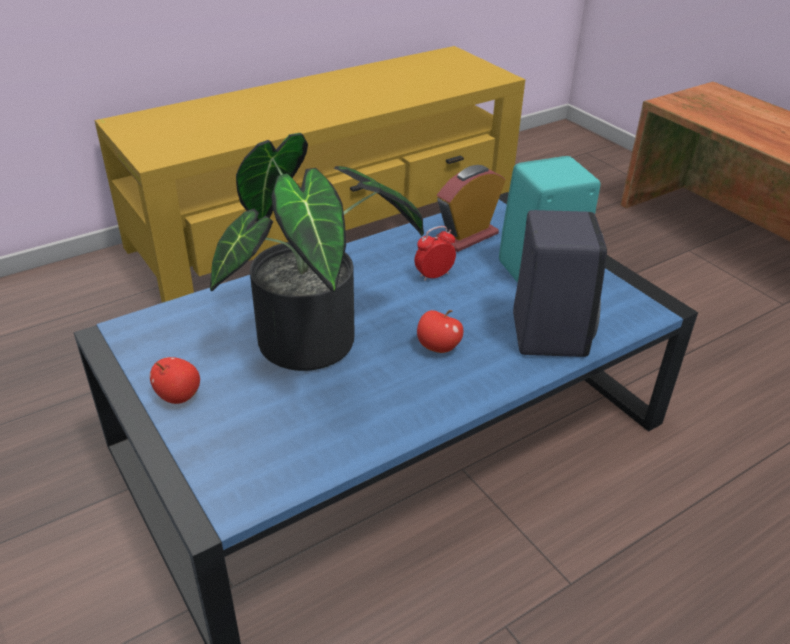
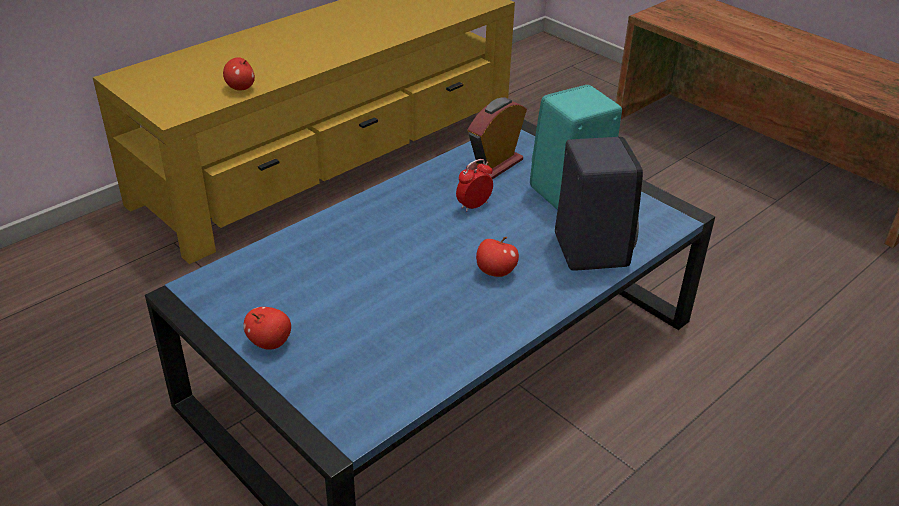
camera: 10 degrees left, 0 degrees up
(228, 140) = (240, 88): none -> apple
(319, 343) = (385, 279): potted plant -> none

